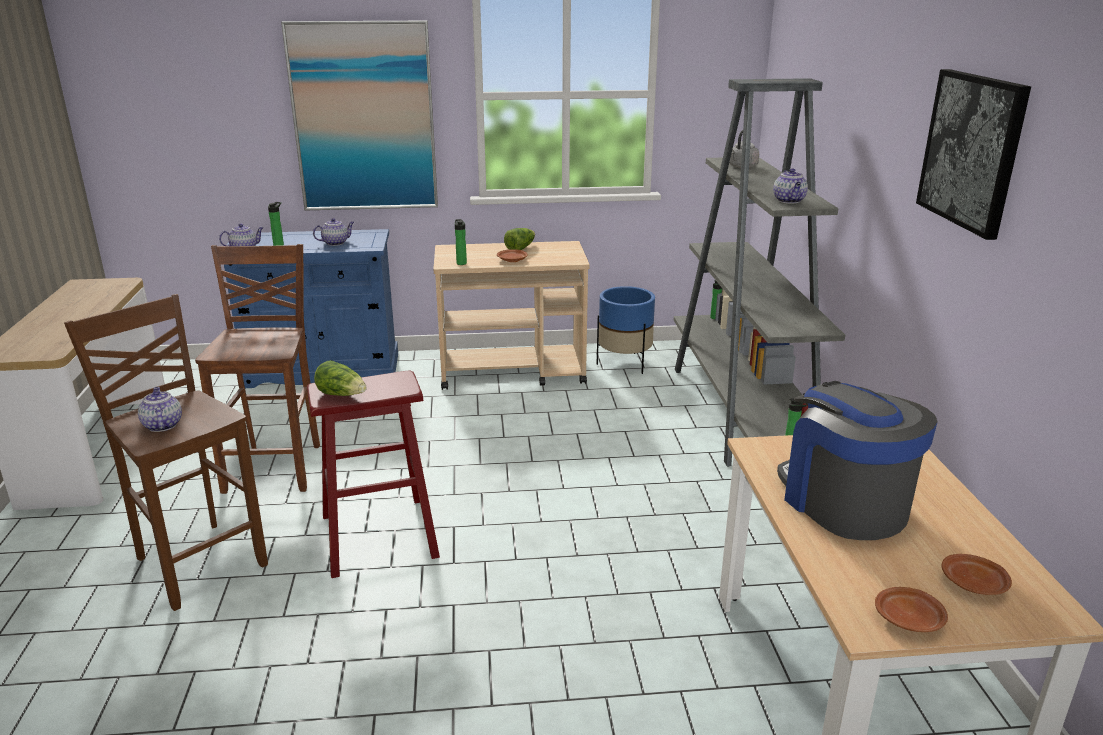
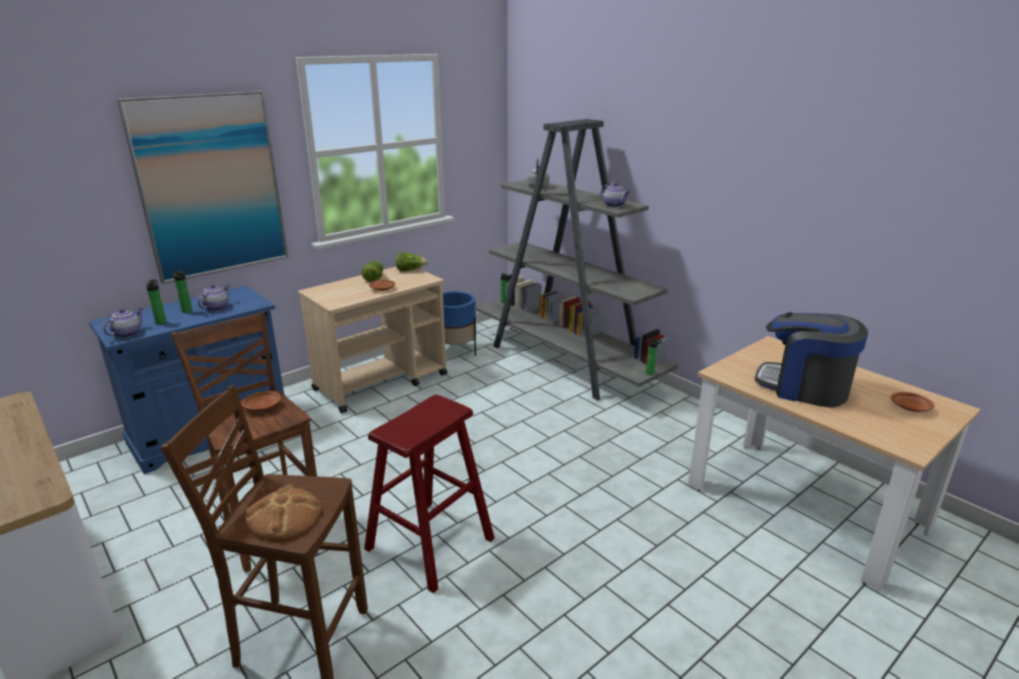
camera: 35 degrees left, 0 degrees up
(162, 425) = (284, 516): teapot -> bread
(342, 395) = (414, 431): lettuce -> lettuce (410, 270)
(461, 263) = (345, 300): bottle -> bottle (186, 311)
(909, 619) = (917, 437): brown plate -> brown plate (263, 406)
(972, 151) = (769, 156): picture -> none

